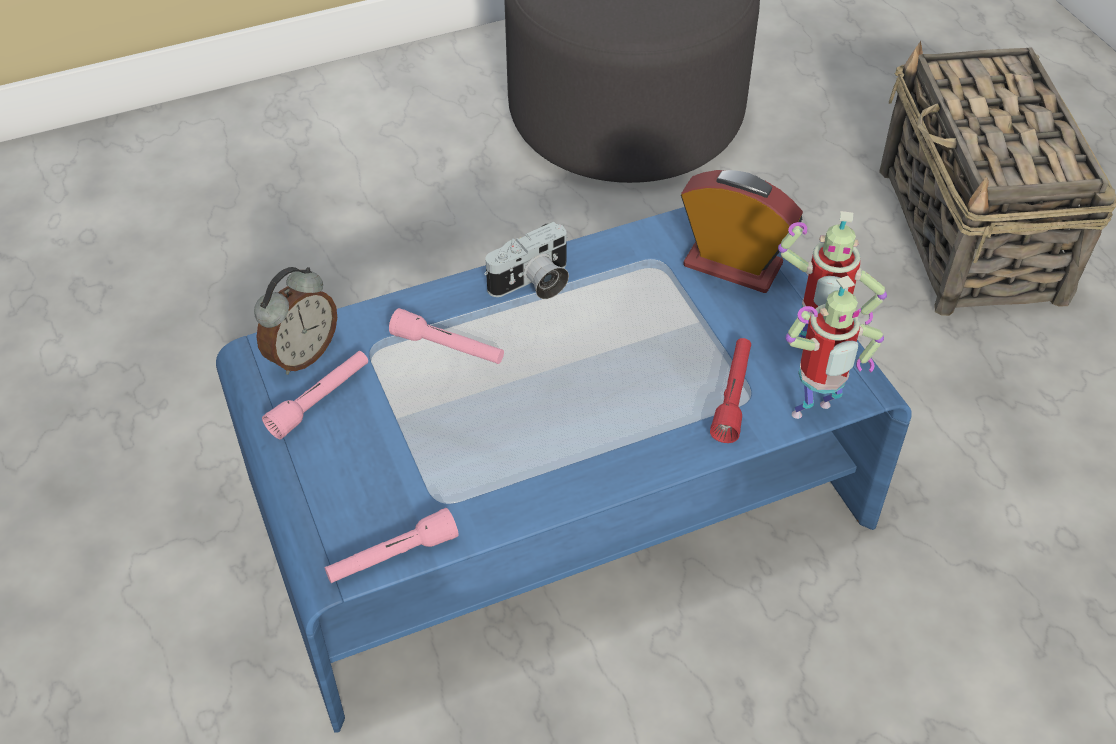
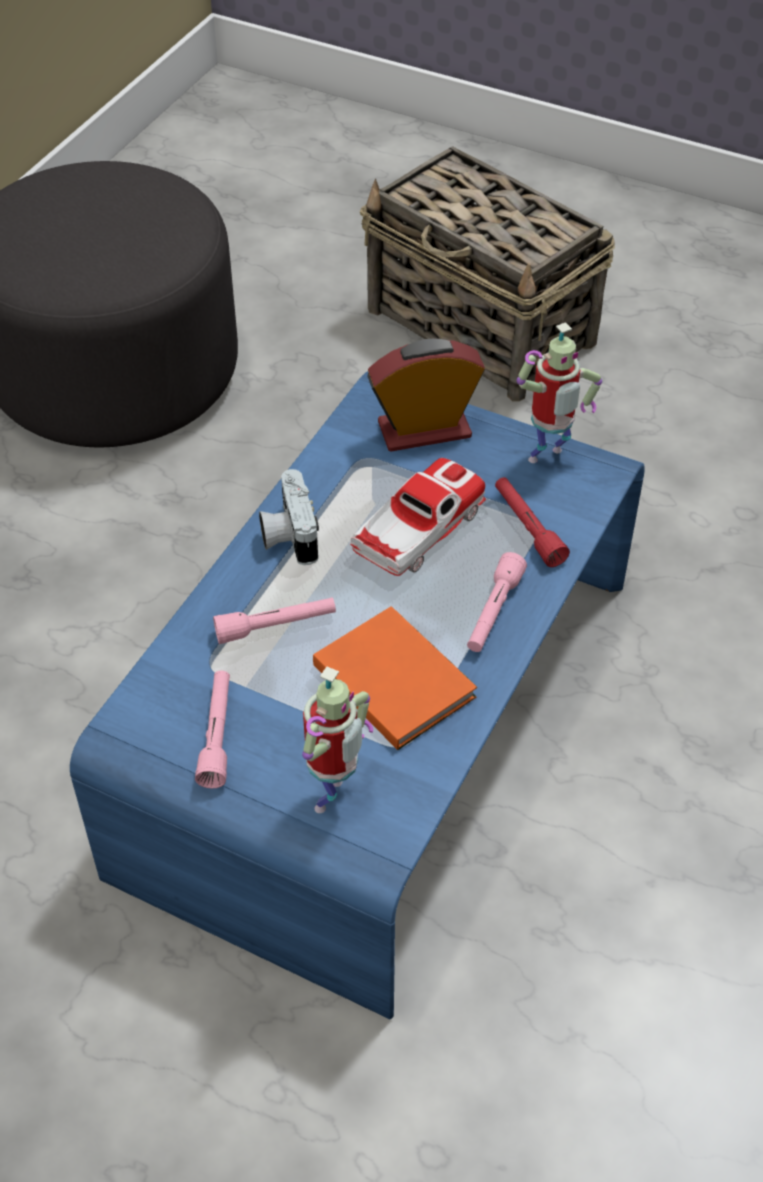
camera: 40 degrees left, 0 degrees up
(301, 355) = (158, 709): alarm clock -> none
(392, 557) = (413, 811): pink flashlight -> pink flashlight (493, 612)
(491, 444) = (393, 677): none -> orange book
(533, 284) = (288, 534): camera -> camera turned 150 degrees clockwise
(639, 342) = (418, 530): none -> toy car
(813, 415) = (595, 507): toy robot -> toy robot (334, 799)

